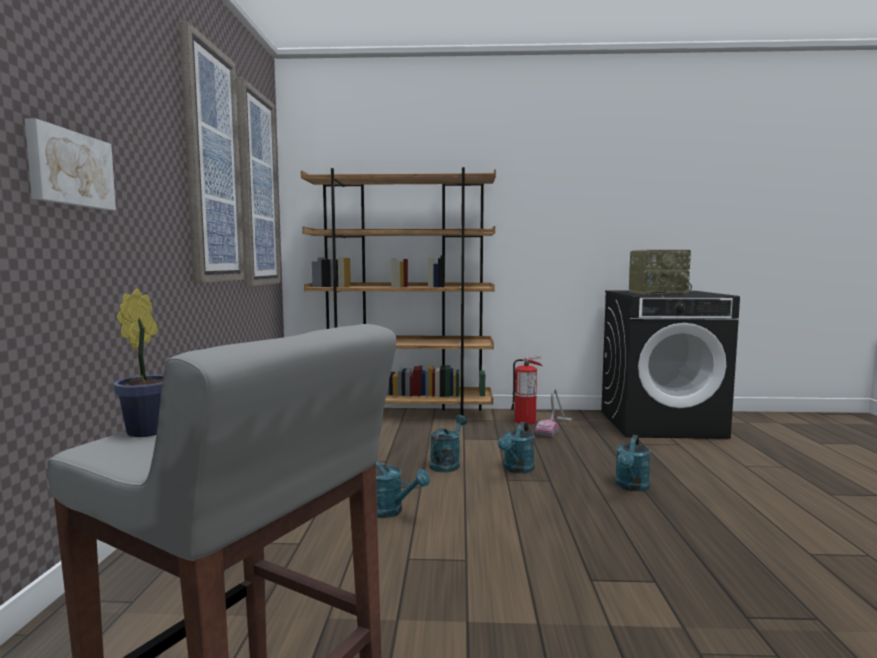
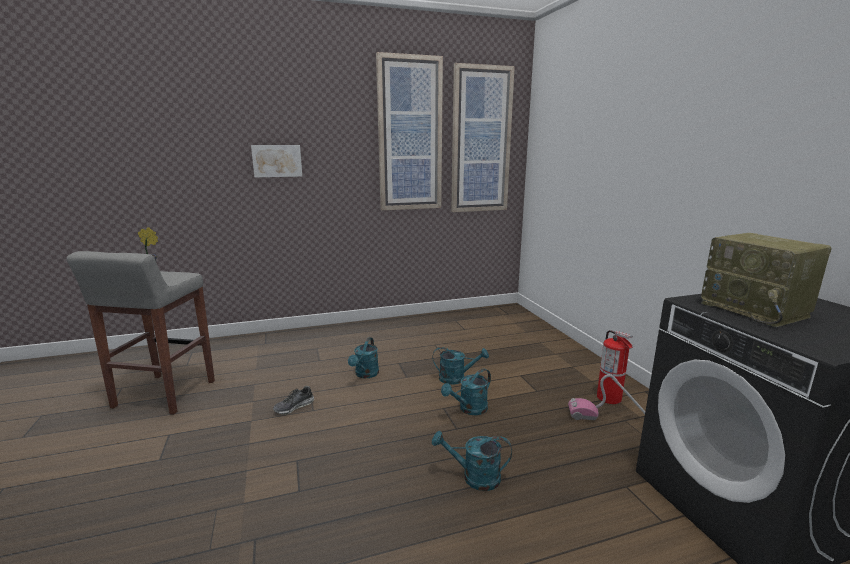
camera: 70 degrees right, 10 degrees up
(402, 415) = (548, 341): brown bookcase -> none
(446, 575) = (294, 407): none -> shoe
(517, 469) = (469, 409): turquoise watering can -> turquoise watering can turned 45 degrees counterclockwise

